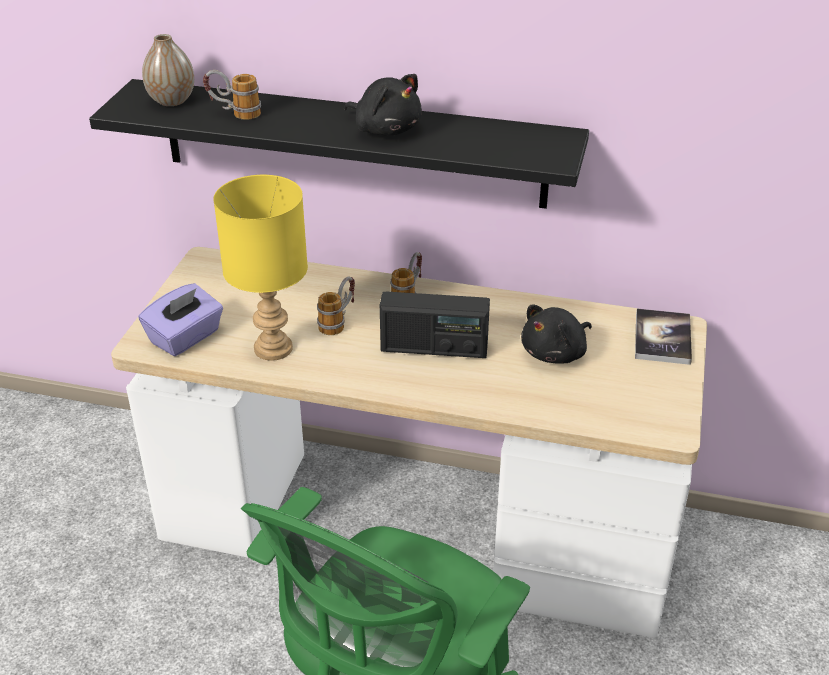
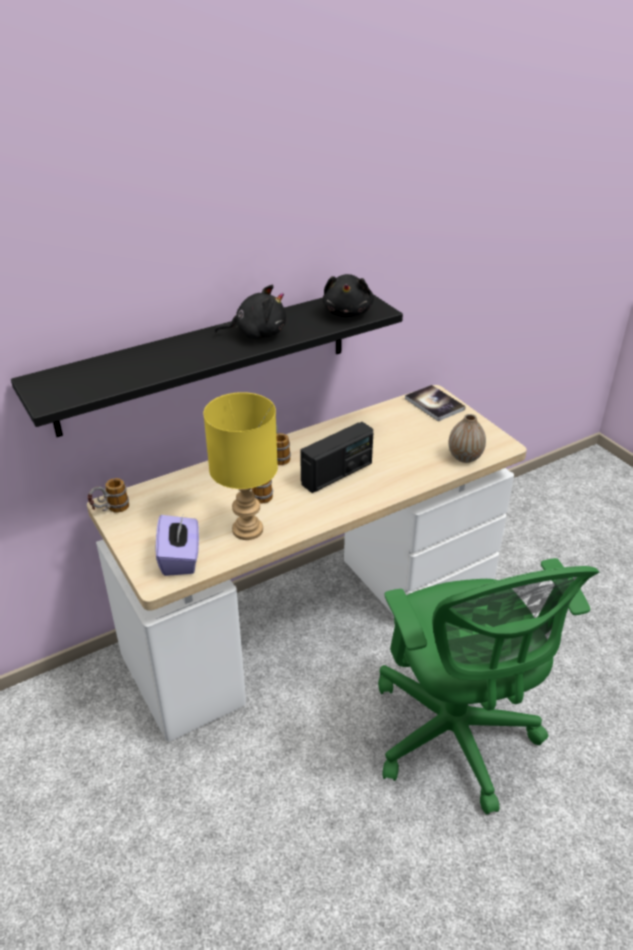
camera: 45 degrees left, 0 degrees up
(172, 101) = (77, 379): vase -> vase (465, 457)
(234, 114) = (141, 367): mug -> mug (110, 511)
(556, 353) = (400, 440): black plush toy -> black plush toy (348, 312)

